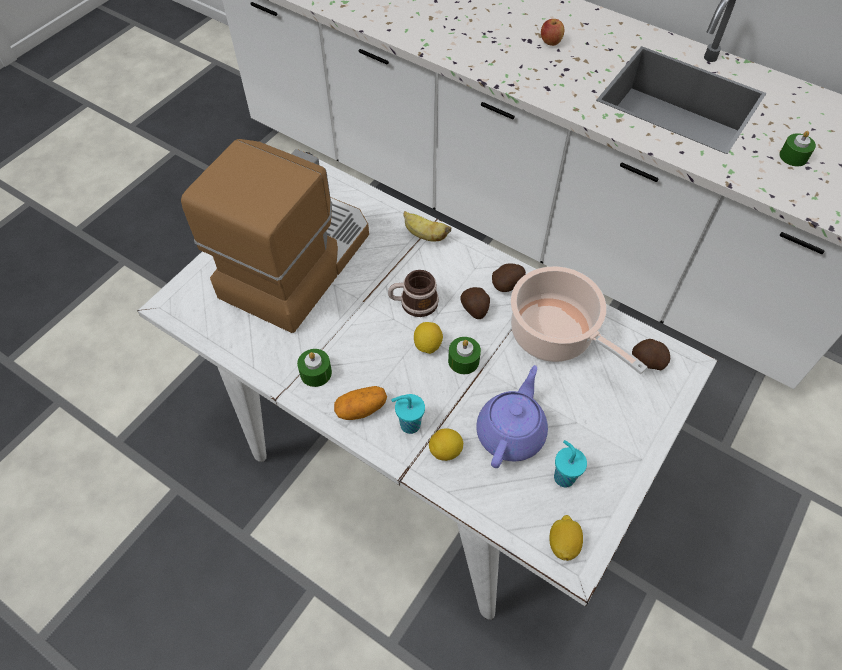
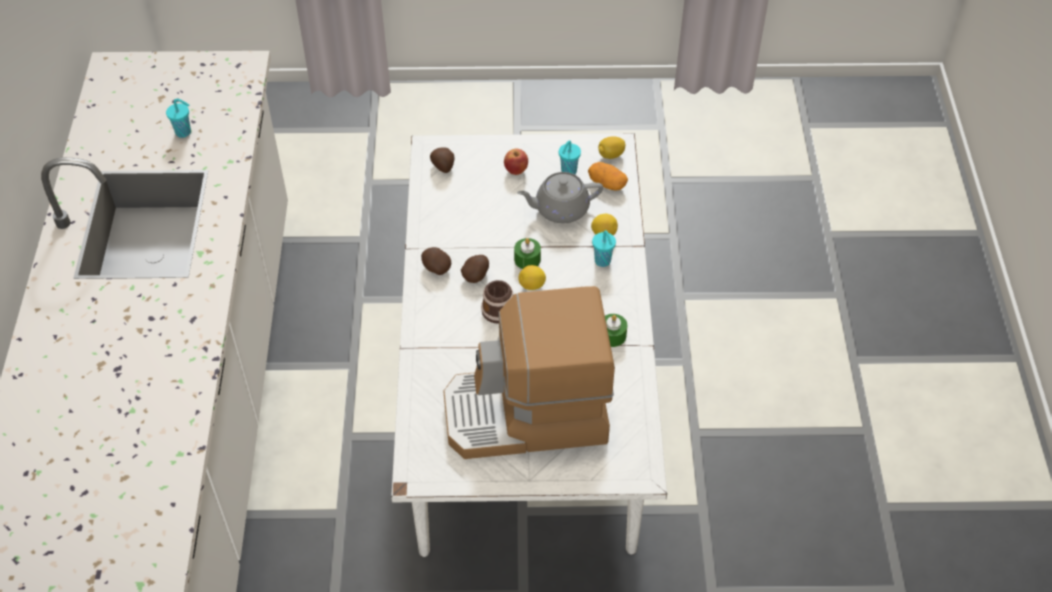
camera: 125 degrees left, 5 degrees down
(361, 409) = (615, 293): potato -> potato (607, 183)
(424, 235) = (426, 346): banana -> none
(511, 432) = (560, 209): purple teapot -> grey teapot
(550, 42) = (110, 350): apple -> apple (516, 170)
(556, 336) = (462, 220): cooking pot -> none
(793, 156) = (184, 132): green candle -> turquoise cup

